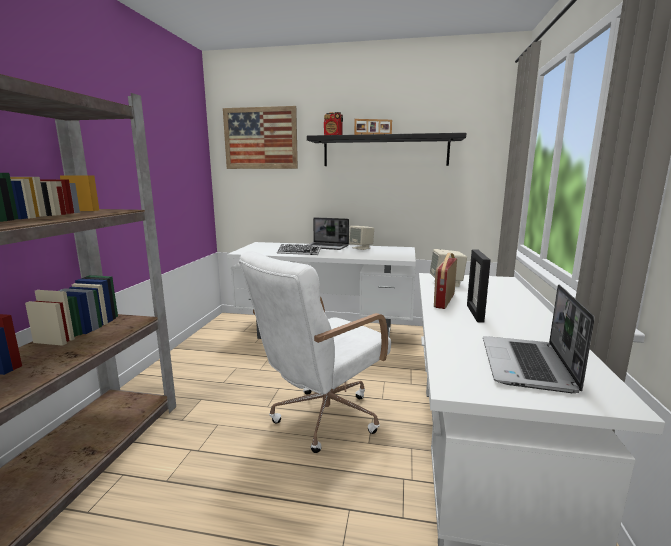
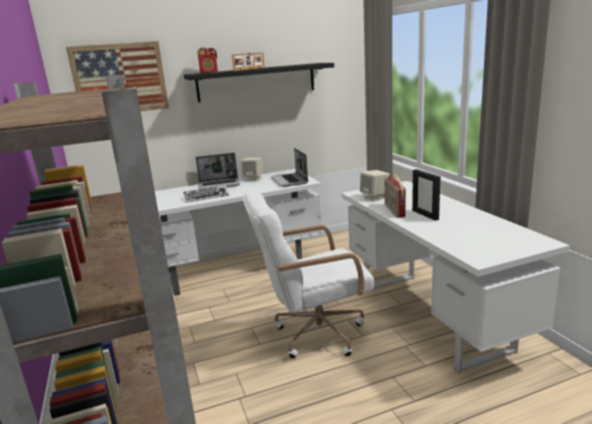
camera: 30 degrees left, 5 degrees up
(321, 420) = (314, 336): white office chair -> white office chair turned 60 degrees clockwise
(527, 365) = (493, 238): laptop -> laptop (290, 181)

